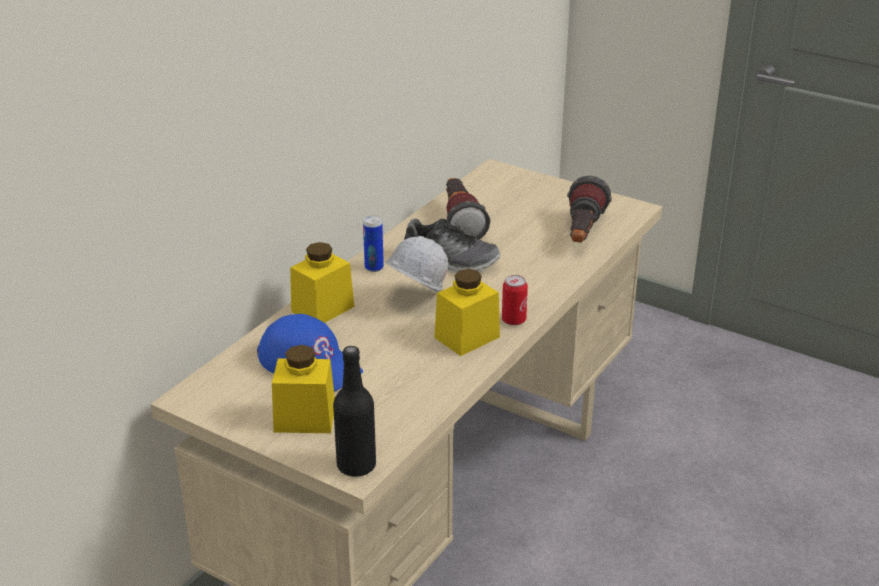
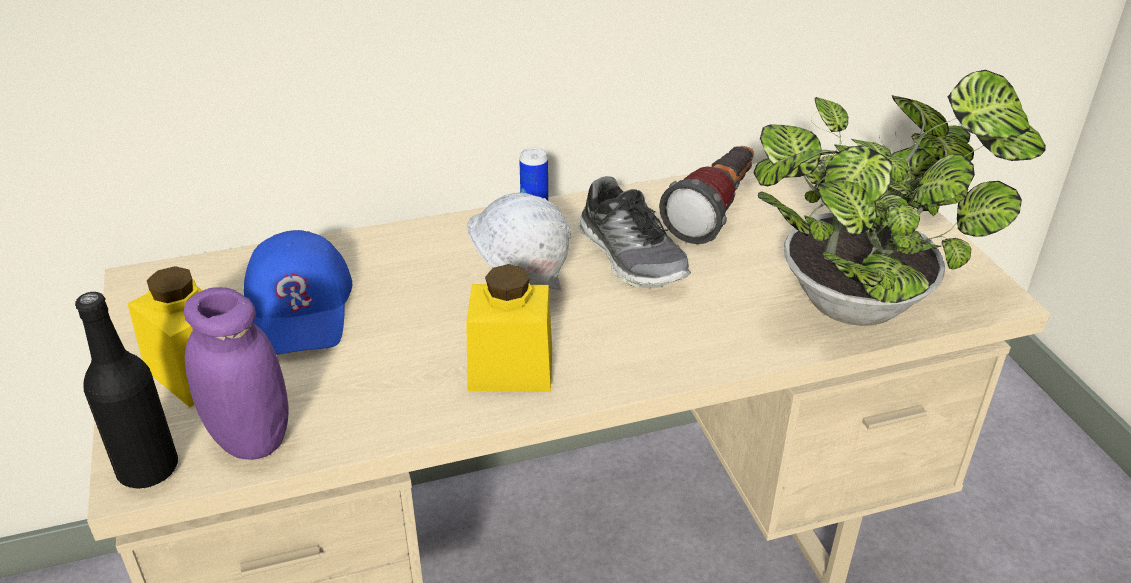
camera: 40 degrees right, 5 degrees up
(322, 309) = (410, 246): yellow jar -> none
(387, 428) = (251, 439): none -> purple jar
(513, 320) = (601, 377): can -> none
(582, 234) = (864, 300): flashlight -> potted plant

